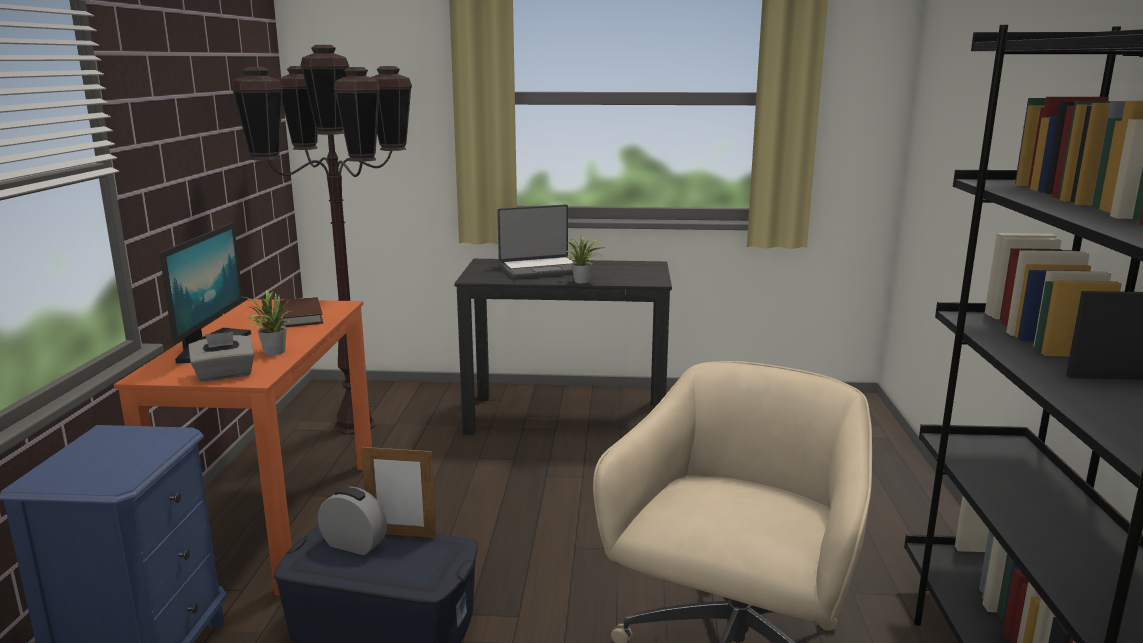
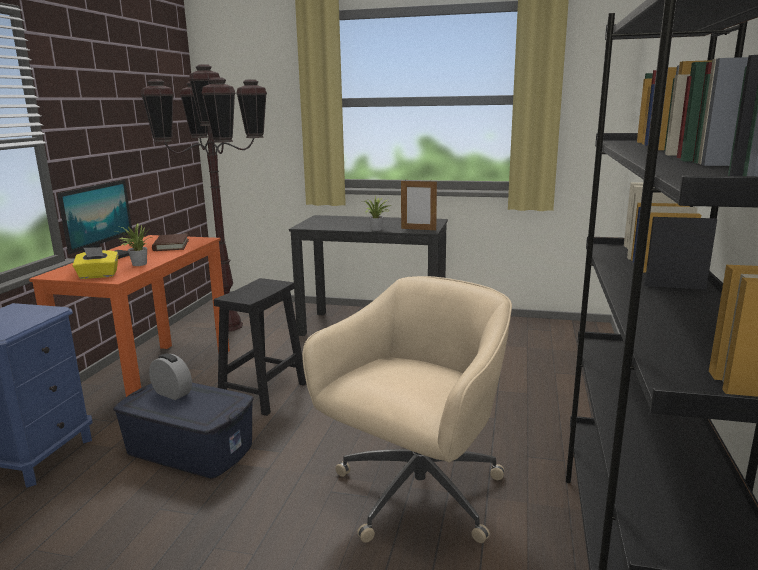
camera: 10 degrees right, 0 degrees up
(224, 374) = (98, 276): grey tissue box -> yellow tissue box
(401, 534) = (206, 389): picture frame -> picture frame (418, 229)
(453, 529) = (263, 394): none -> black stool
(541, 269) = (354, 222): laptop -> none

